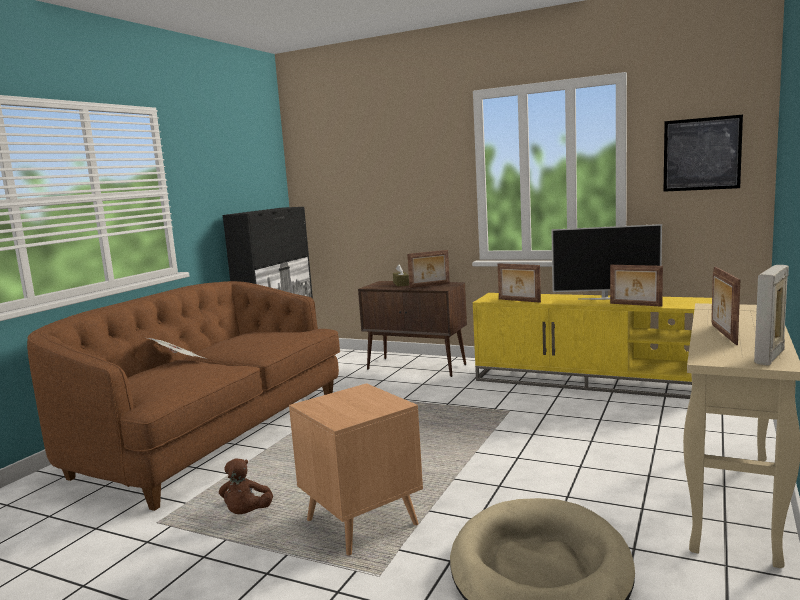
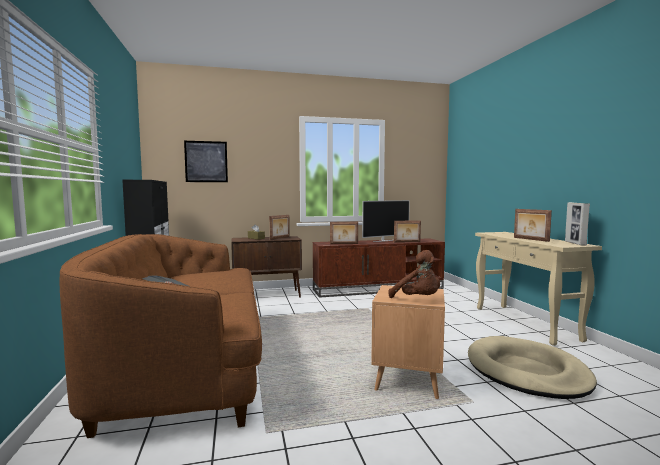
camera: 40 degrees left, 5 degrees down
(247, 514) = (327, 401): brown plush toy -> brown plush toy (418, 299)
(591, 381) = (378, 289): yellow tv stand -> brown tv stand
(701, 154) = (418, 166): picture -> picture (206, 161)

